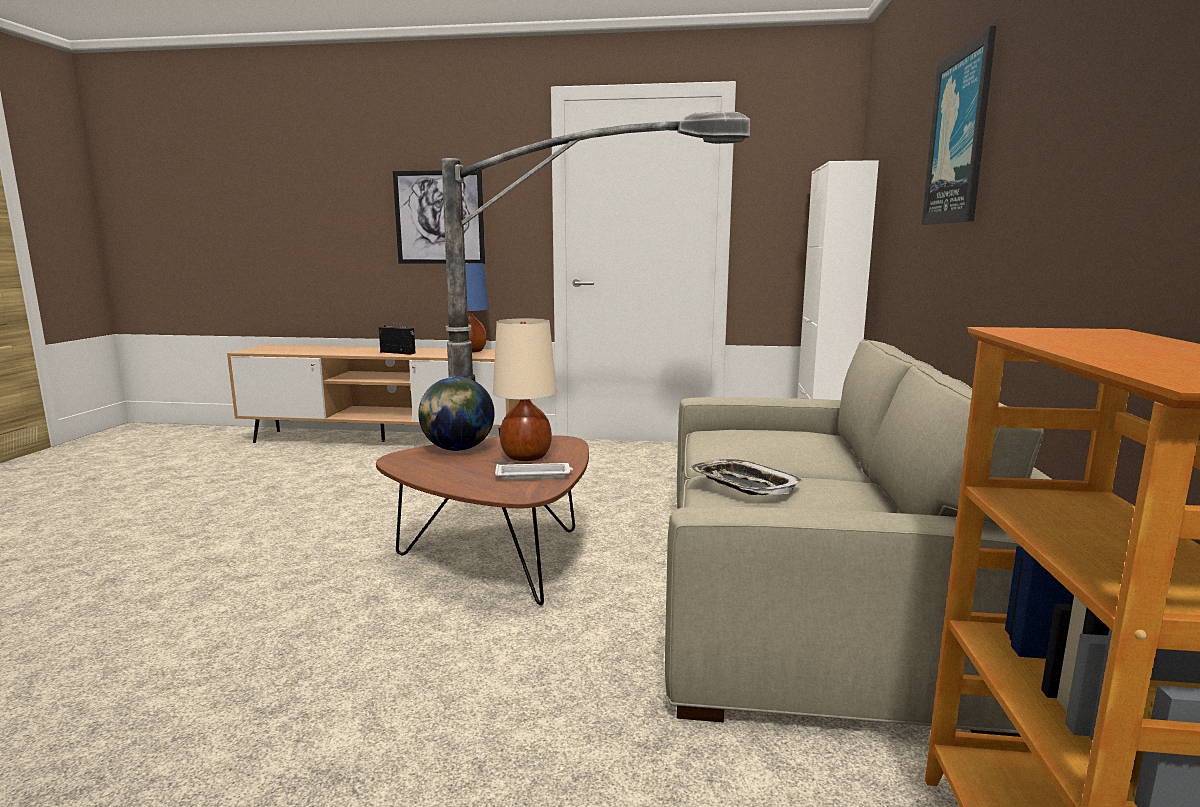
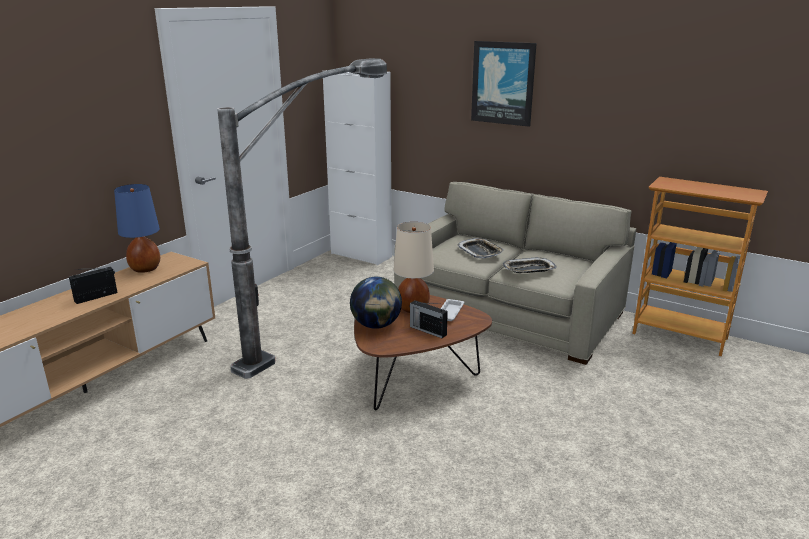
camera: 65 degrees left, 10 degrees up
(439, 217) = (72, 147): picture -> none
(461, 472) = (427, 330): none -> radio
(768, 448) = (480, 252): none -> tray

